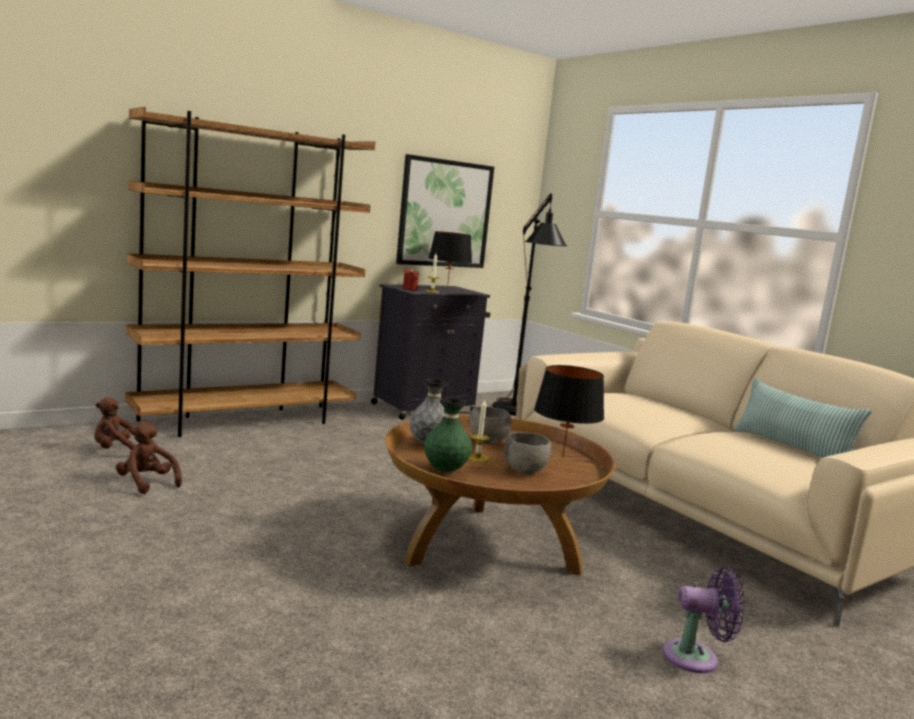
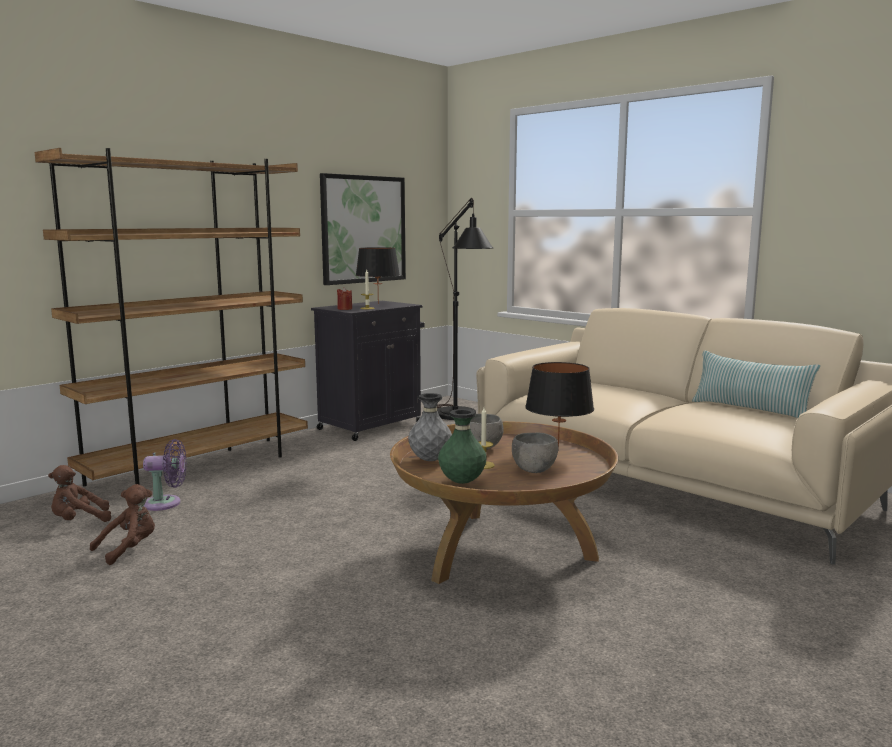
camera: 10 degrees left, 0 degrees up
(147, 483) = (129, 549): brown plush toy -> brown plush toy turned 105 degrees clockwise
(696, 658) = (736, 617): purple fan -> purple fan (166, 503)

